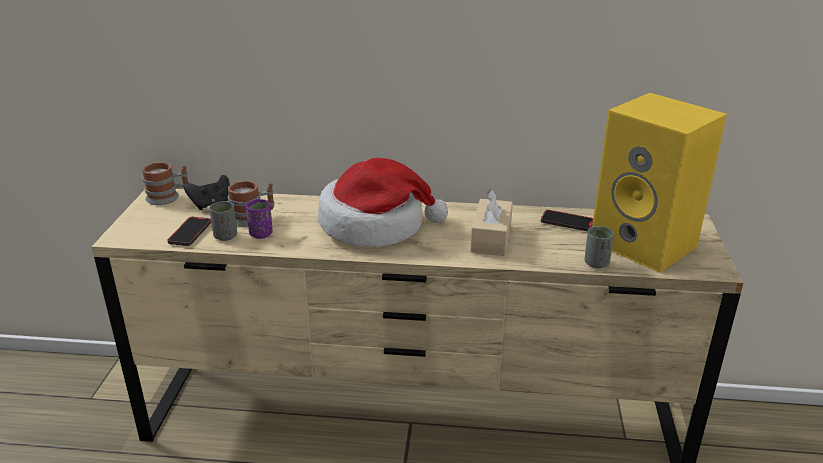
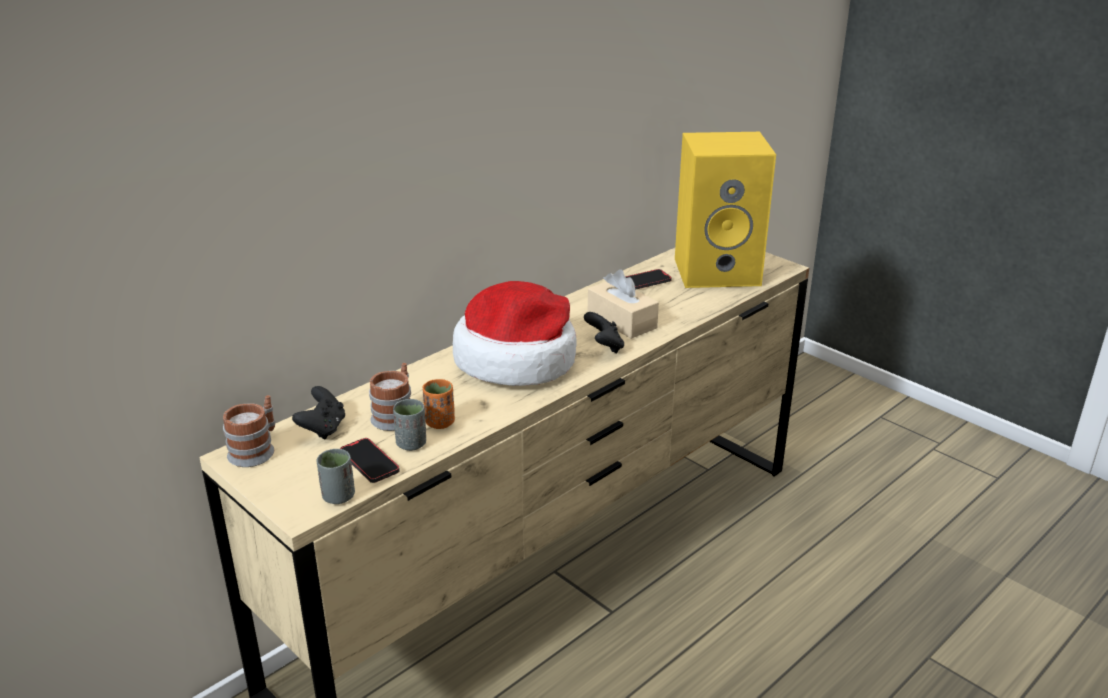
camera: 50 degrees left, 0 degrees up
(261, 234) = (440, 422): purple cup -> orange cup
(442, 247) = (604, 347): none -> black game controller
(596, 263) = (718, 300): grey cup -> grey cup (338, 496)

